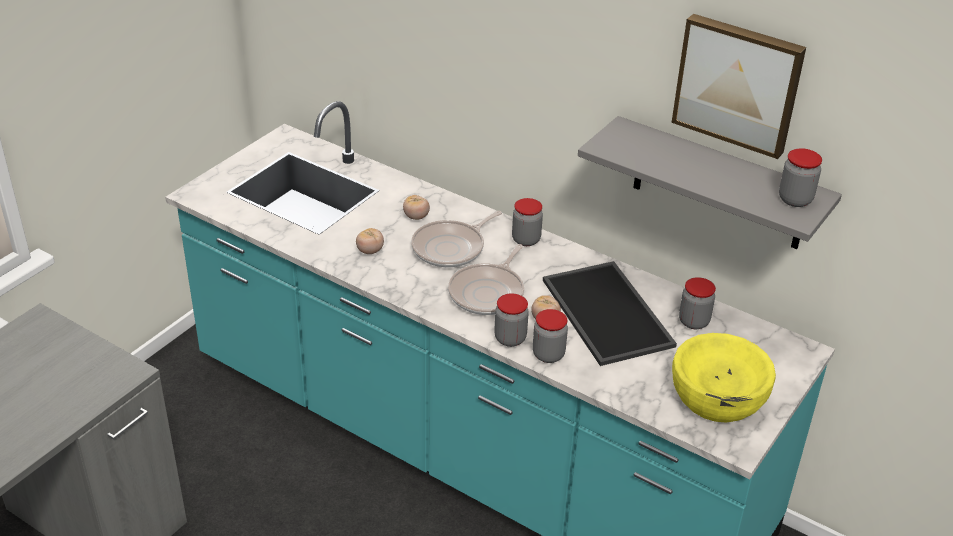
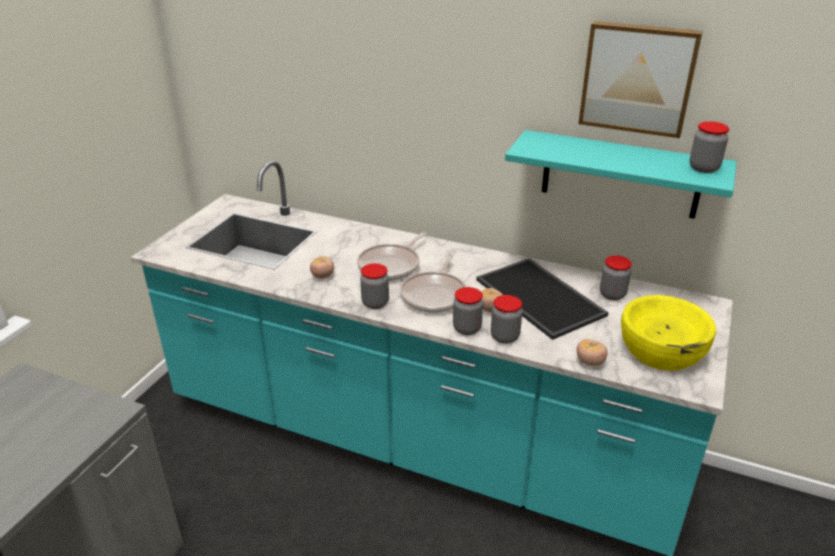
camera: 10 degrees left, 5 degrees down
(416, 217) = (354, 246): tomato -> tomato (590, 362)
(526, 240) = (451, 252): jar -> jar (375, 303)
(719, 185) = (620, 174): grey shelf -> turquoise shelf

